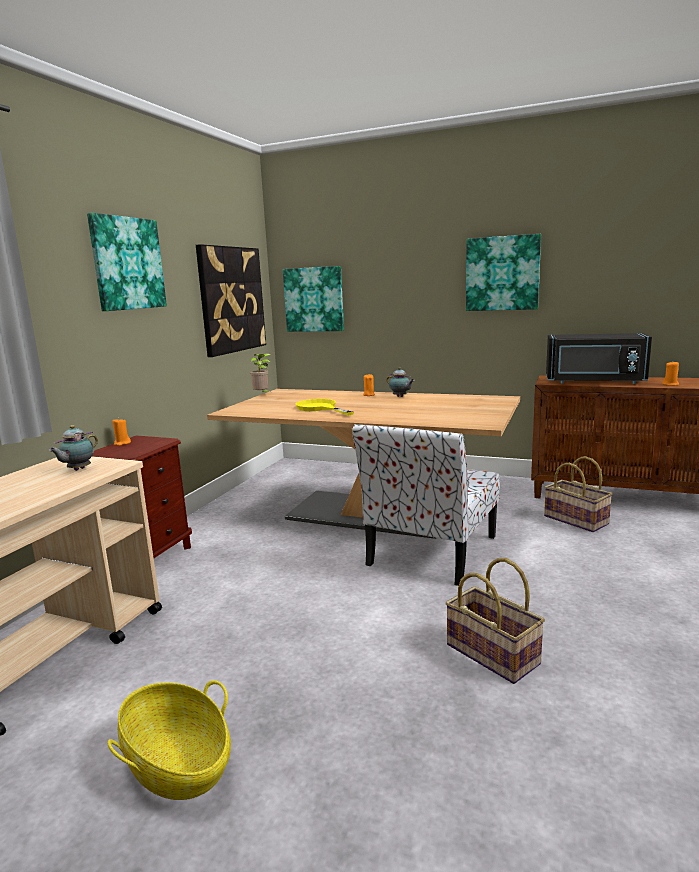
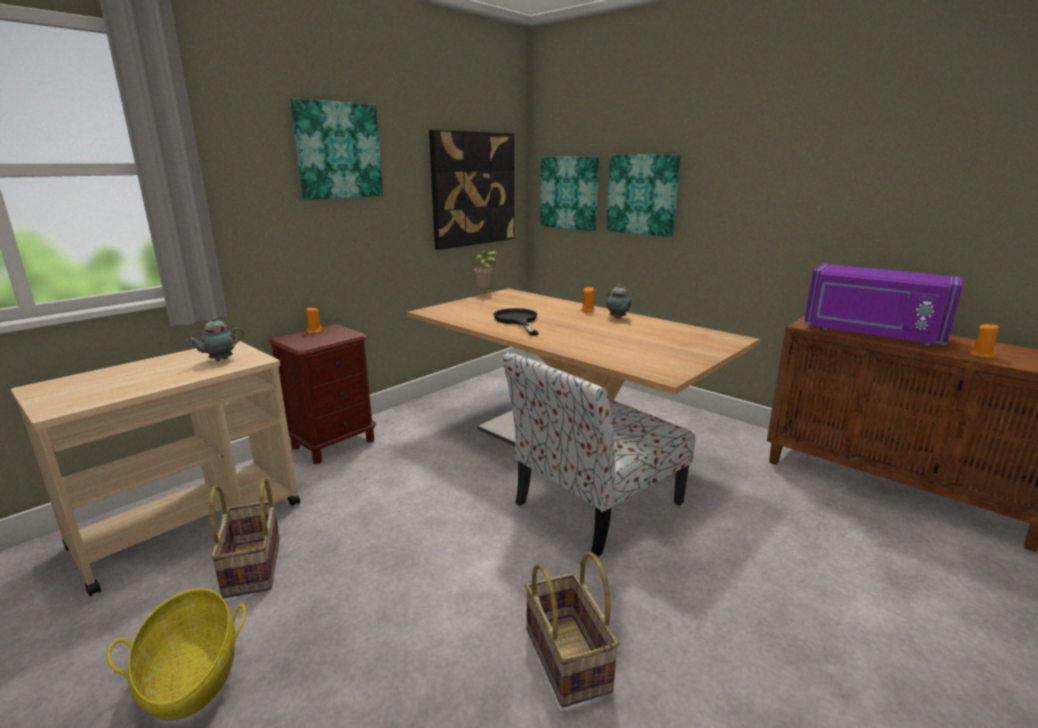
camera: 20 degrees right, 5 degrees up
(320, 408) = (517, 321): yellow frying pan -> black frying pan
(502, 273) = (781, 178): picture -> picture (642, 194)
(576, 520) = (802, 505): basket -> basket (254, 567)
(594, 382) = (871, 334): black microwave -> purple microwave

